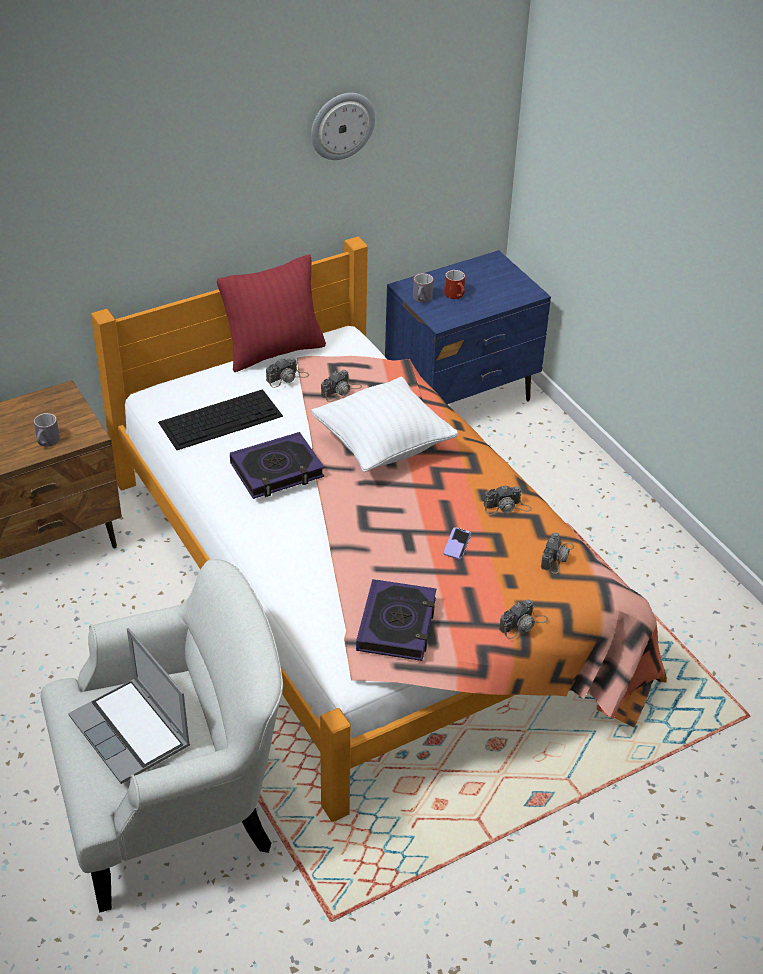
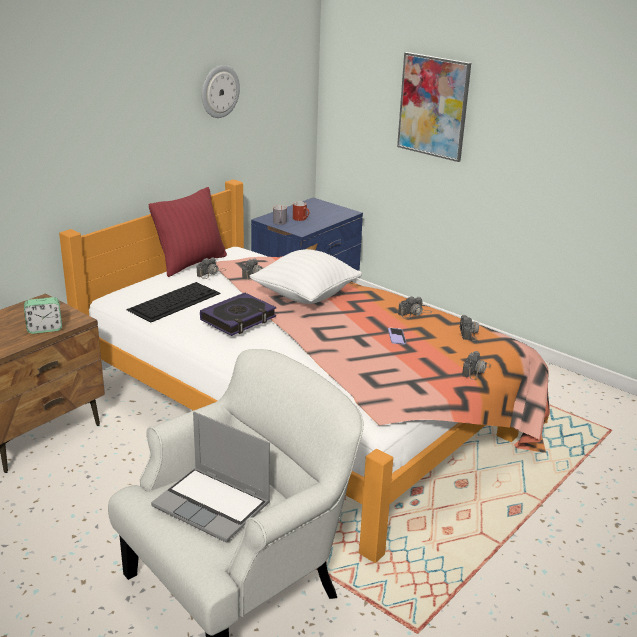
camera: 20 degrees left, 15 degrees down
(47, 442) = (44, 329): grey mug -> alarm clock
(397, 625) = (389, 386): book -> none
(644, 188) = (433, 106): none -> picture

